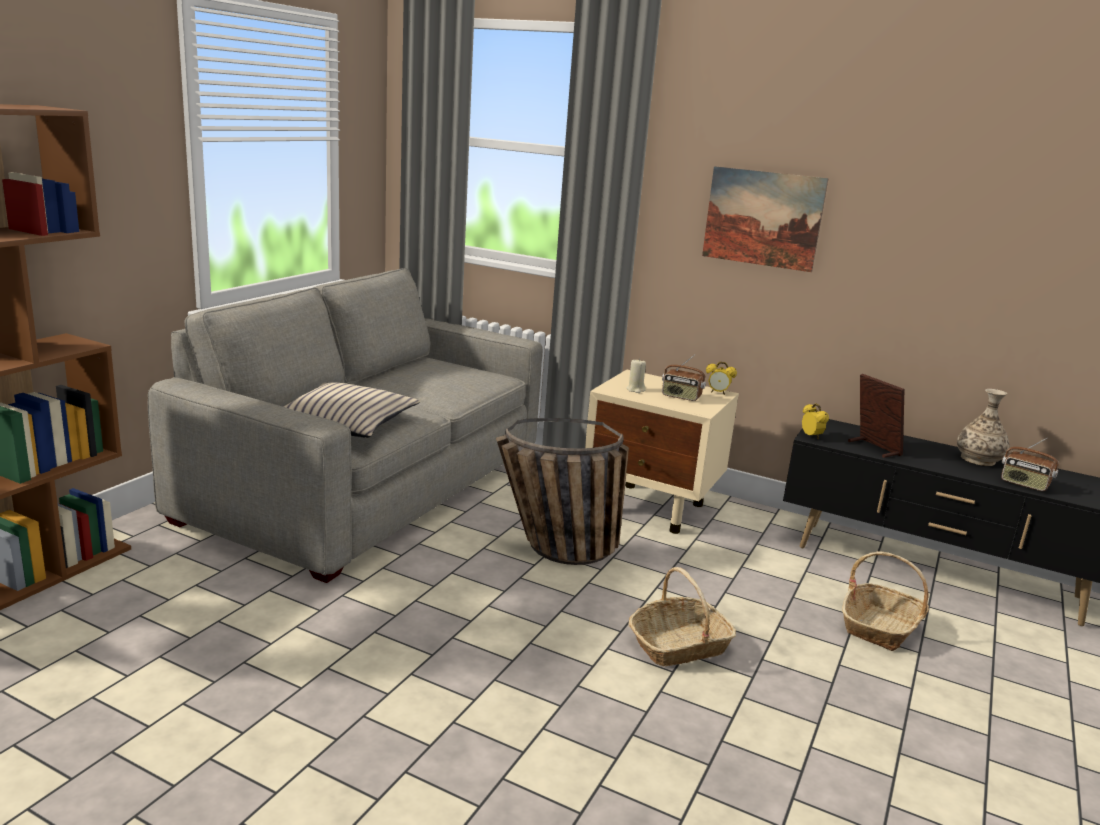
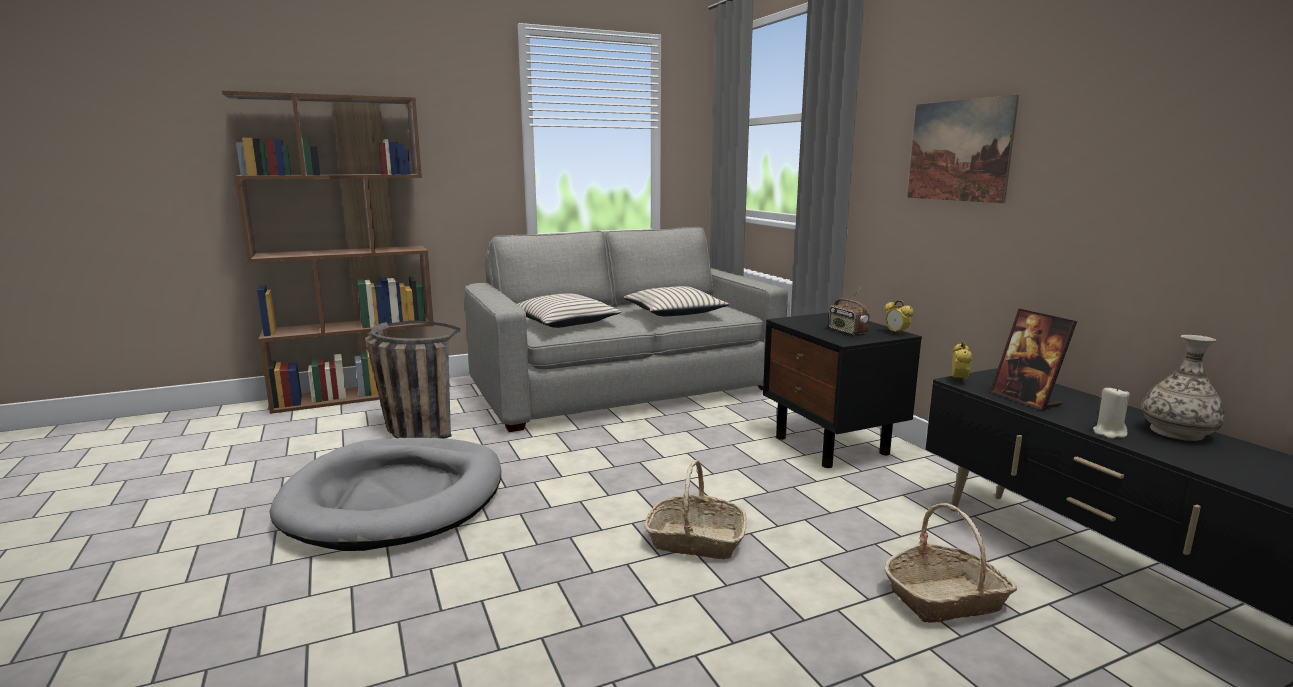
camera: 40 degrees right, 5 degrees down
(329, 717) = (396, 498): none -> grey dog bed
(439, 386) = (674, 312): none -> beige pillow
(553, 551) = (693, 453): basket -> basket (409, 429)
(635, 390) = (811, 322): beige candle -> beige candle (1109, 433)
(653, 508) = (832, 446): beige nightstand -> black nightstand
(873, 448) = (1025, 399): picture frame -> picture frame turned 150 degrees clockwise
(1024, 484) = (1206, 464): radio -> none

